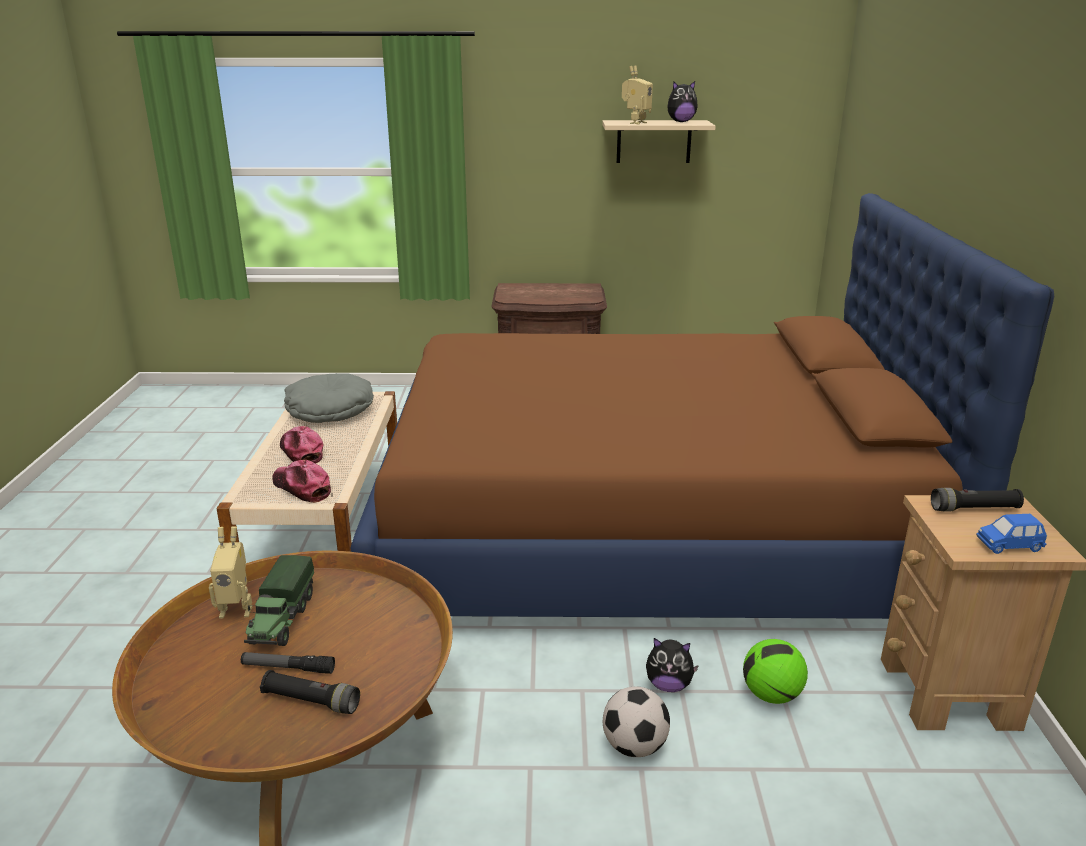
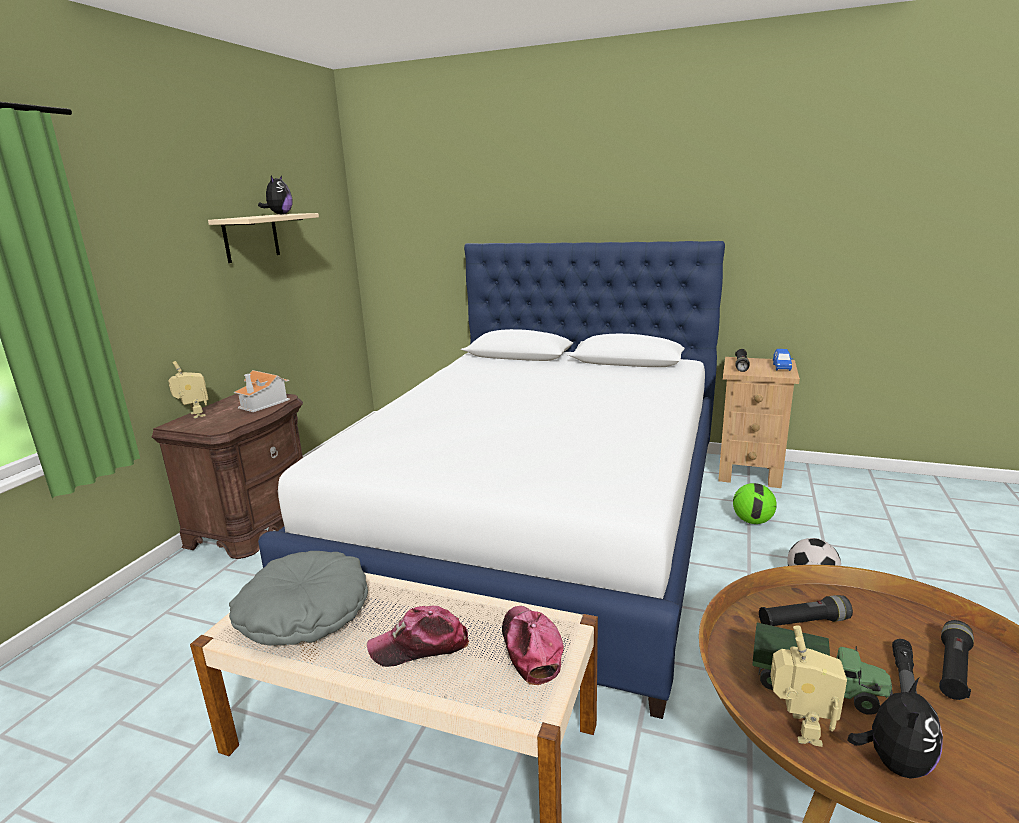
camera: 70 degrees left, 5 degrees down
(302, 488) = (530, 648): cap -> cap turned 105 degrees clockwise
(370, 617) = (803, 622): none -> black flashlight
(573, 296) = (264, 403): none -> toy house
(635, 123) = (257, 216): toy robot -> toy robot (194, 415)
(645, 529) = (539, 523): brown bed -> white bed
(668, 685) = (743, 555): plush toy -> plush toy (894, 762)

